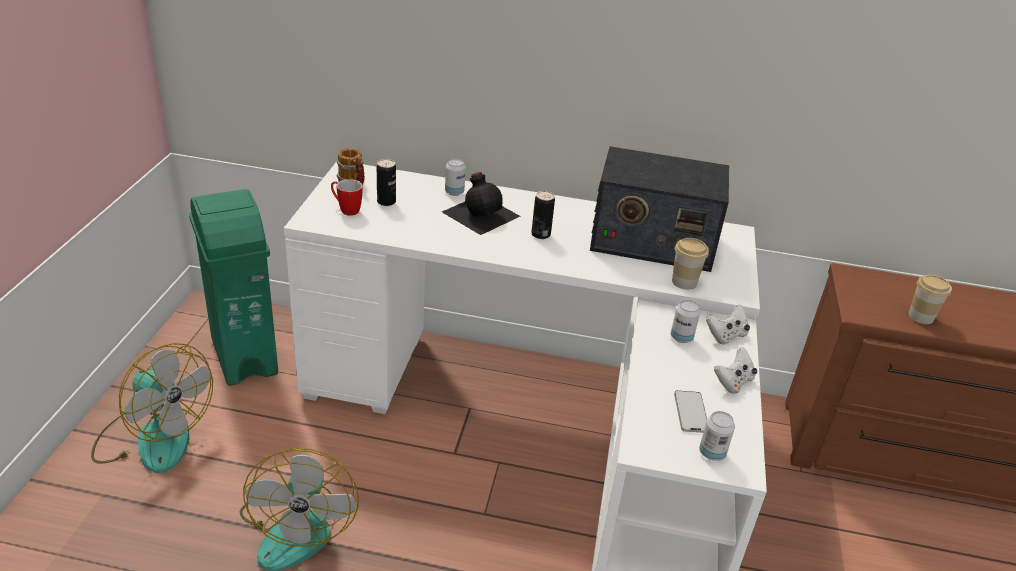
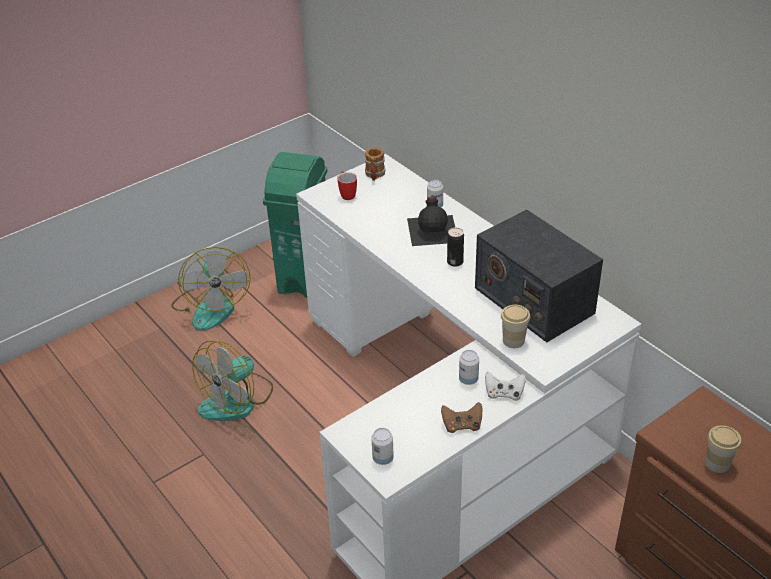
camera: 45 degrees right, 5 degrees up
(386, 202) = (379, 197): can -> none
(691, 412) = (404, 428): phone -> none
(733, 382) = (462, 425): white game controller -> brown game controller

